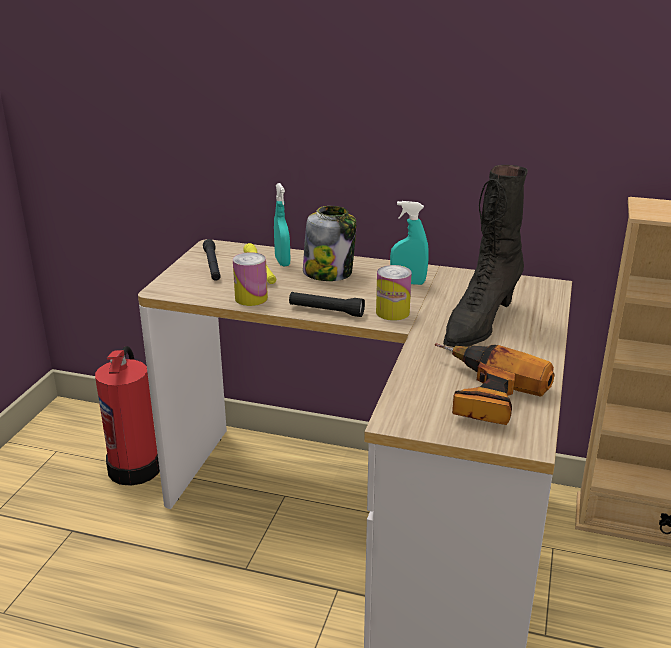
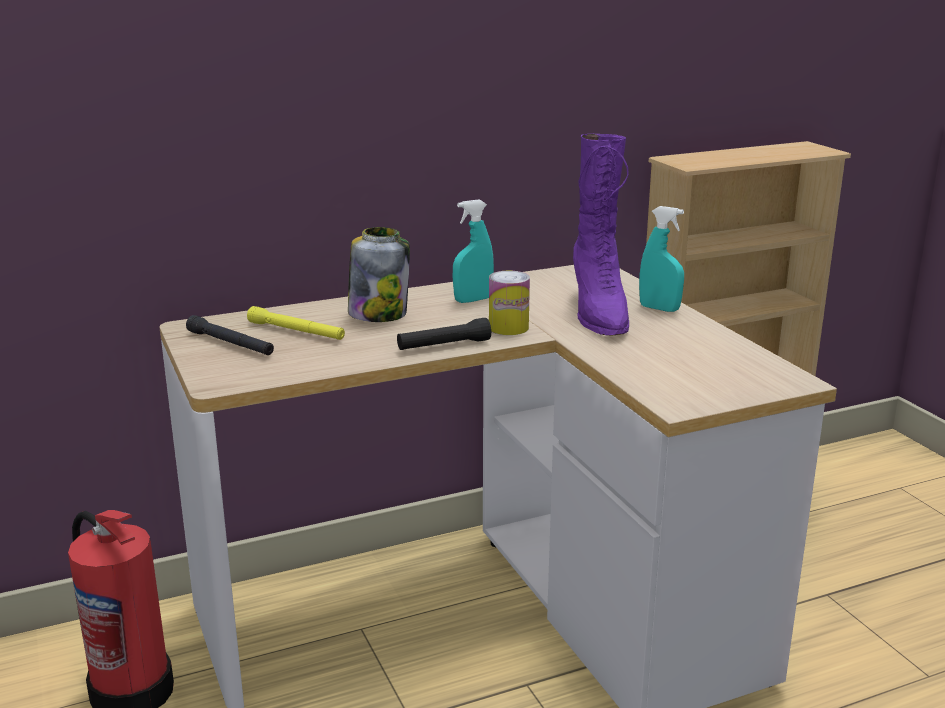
camera: 40 degrees left, 5 degrees down
(251, 298) = (342, 359): can -> none
(282, 262) = (307, 318): turquoise spray bottle -> turquoise spray bottle (659, 308)
(479, 324) = (598, 313): black boot -> purple boot
(482, 395) = (704, 363): power drill -> none

